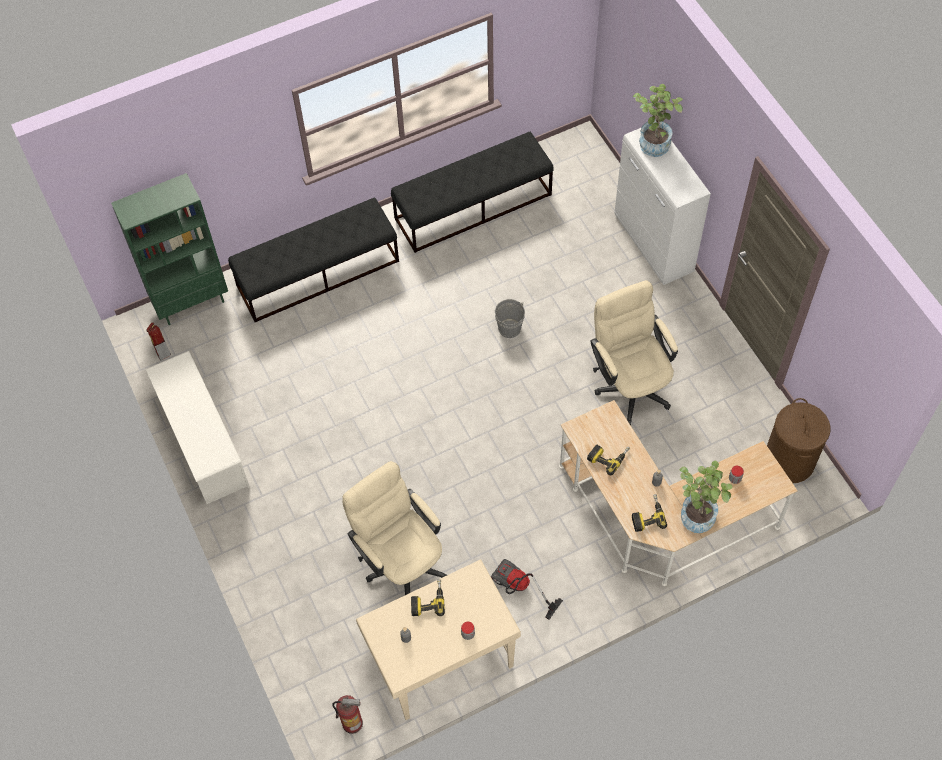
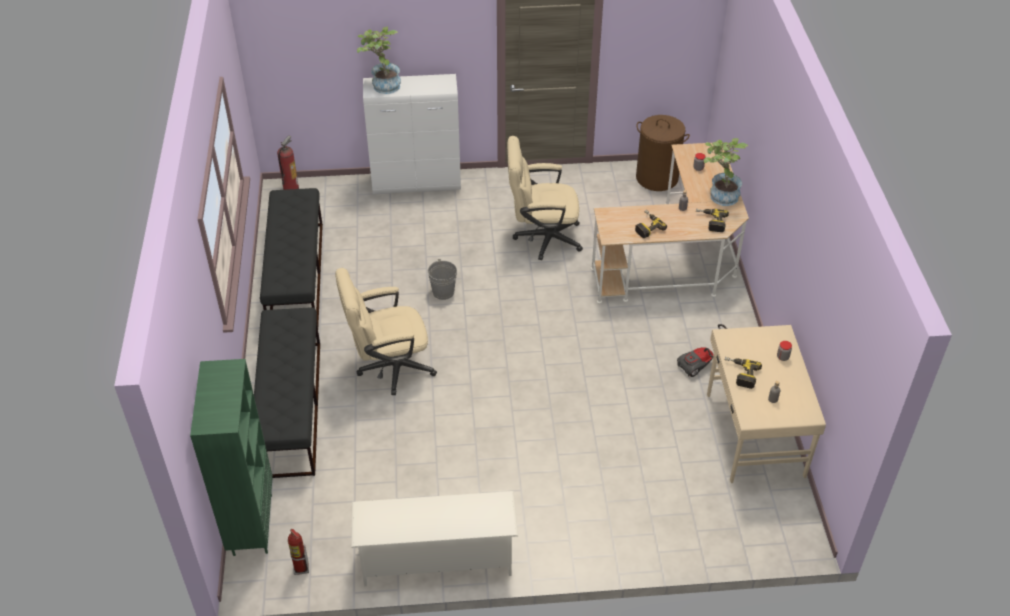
camera: 70 degrees left, 15 degrees down
(352, 723) = (797, 518): fire extinguisher -> fire extinguisher (291, 188)
(401, 560) = (644, 435): beige office chair -> beige office chair (389, 368)

